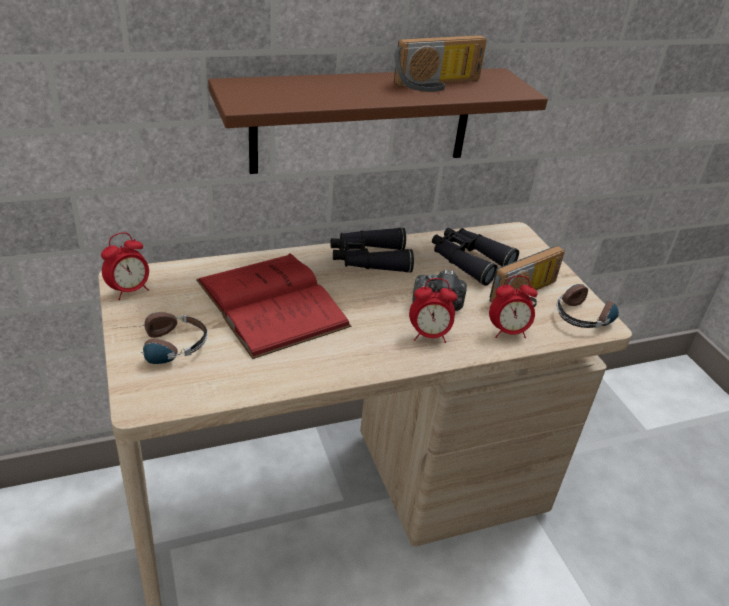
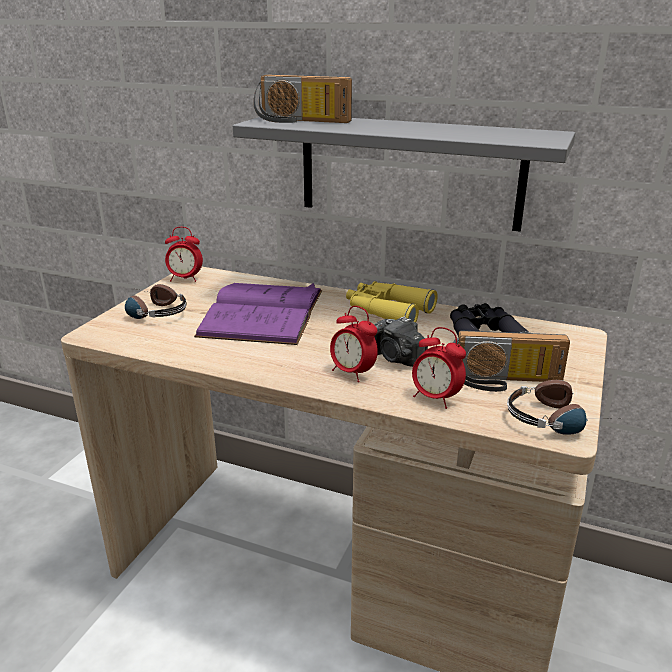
camera: 45 degrees right, 10 degrees down
(271, 303) = (262, 312): red book -> purple book
(363, 120) = (409, 171): brown shelf -> grey shelf
(369, 259) = (387, 311): black binoculars -> yellow binoculars
(438, 84) = (460, 131): radio -> radio (300, 121)

